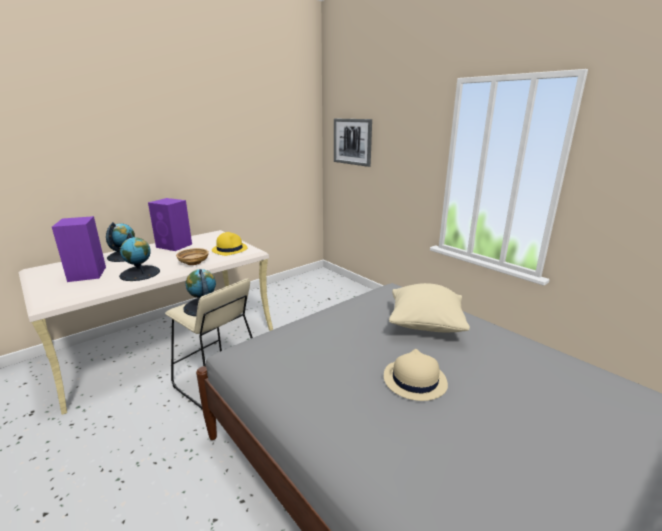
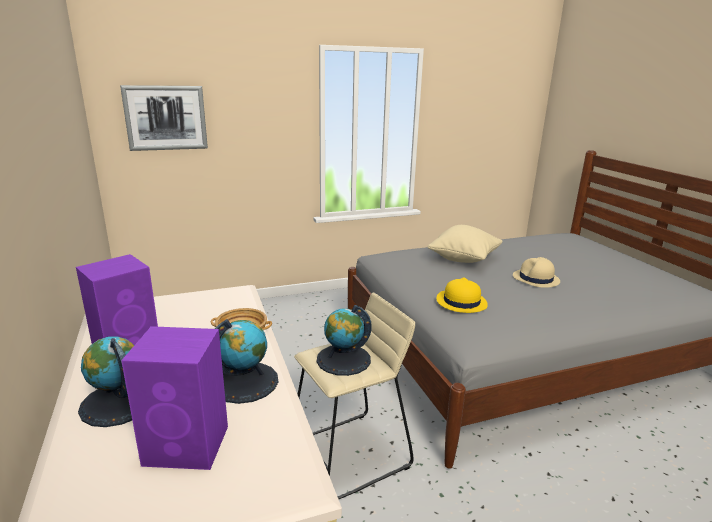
camera: 70 degrees left, 0 degrees up
(229, 249) = (213, 304): yellow hat -> yellow hat (461, 302)

